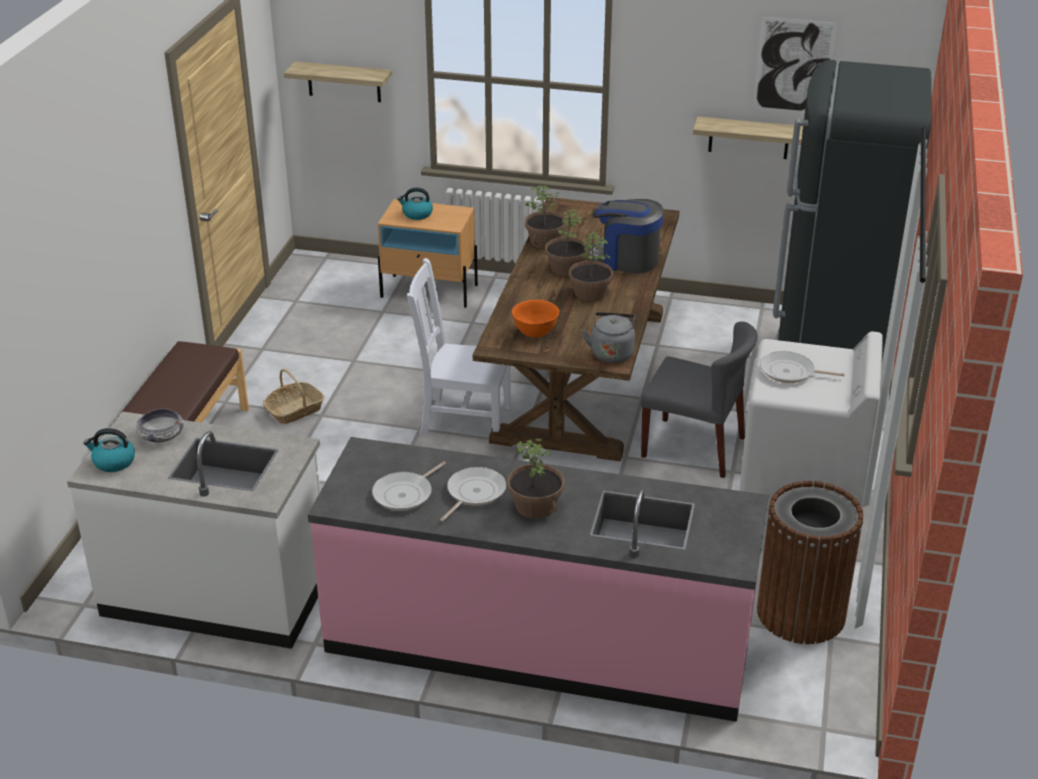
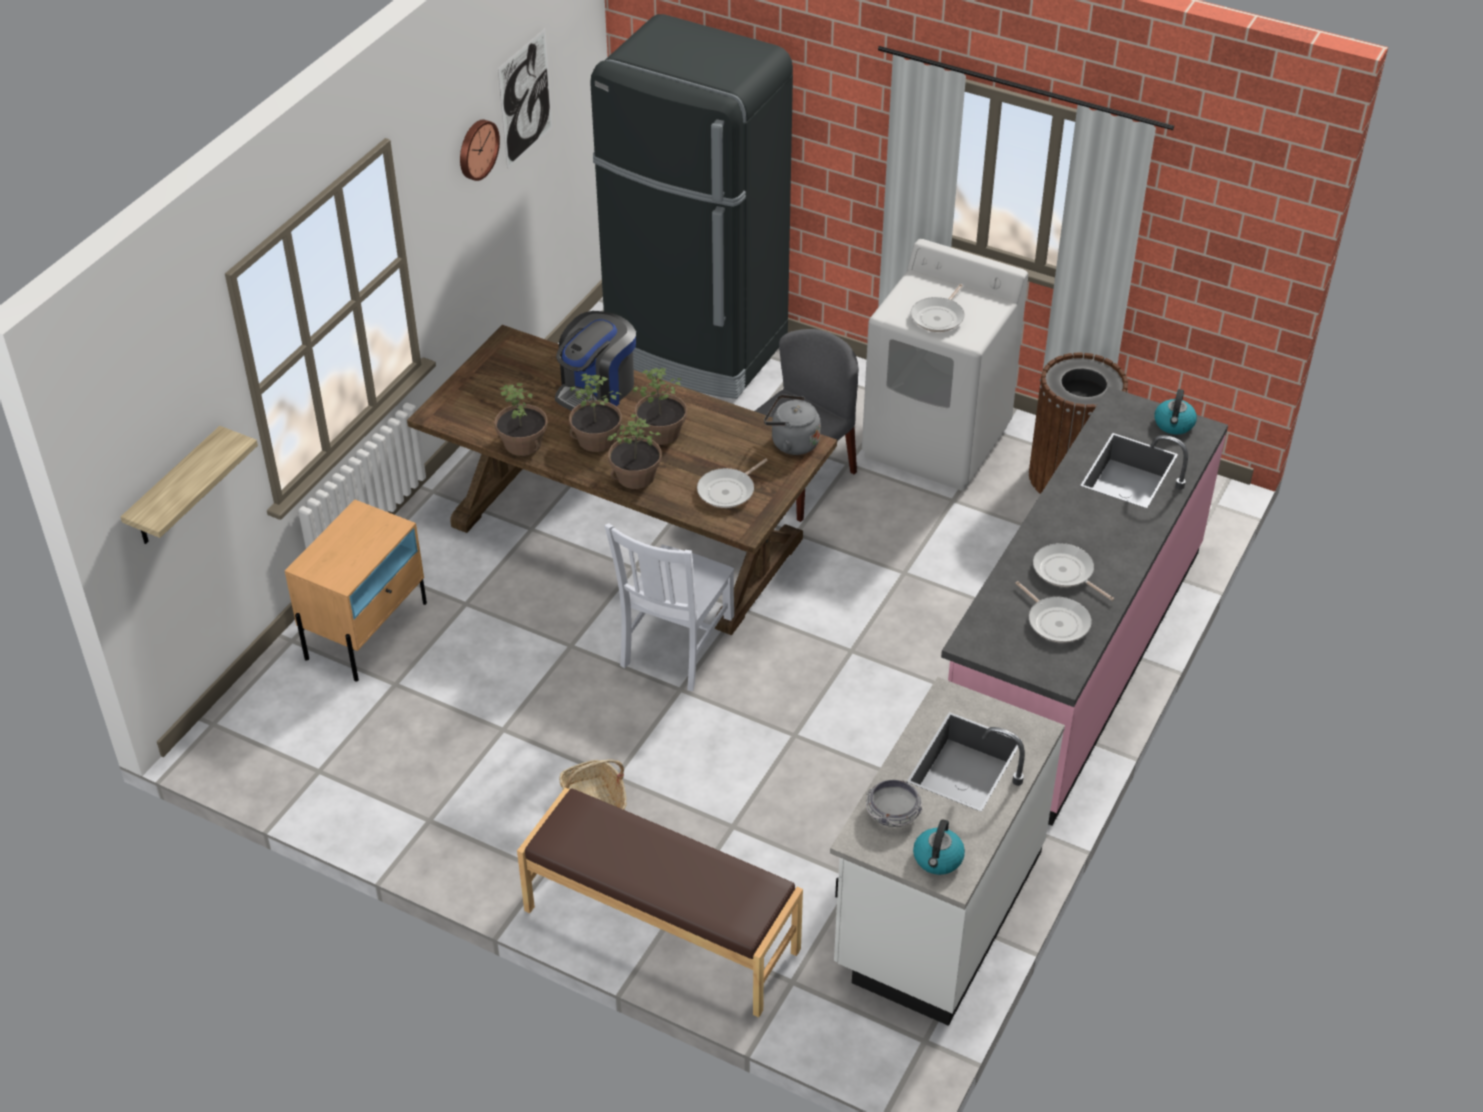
camera: 75 degrees left, 10 degrees up
(417, 214) = (344, 554): kettle -> kettle (1174, 424)
(535, 332) = (728, 491): orange bowl -> frying pan
(536, 506) = (1095, 533): potted plant -> potted plant (635, 476)
(717, 65) = (476, 149): none -> wall clock
(748, 138) = (509, 202): shelf -> none

